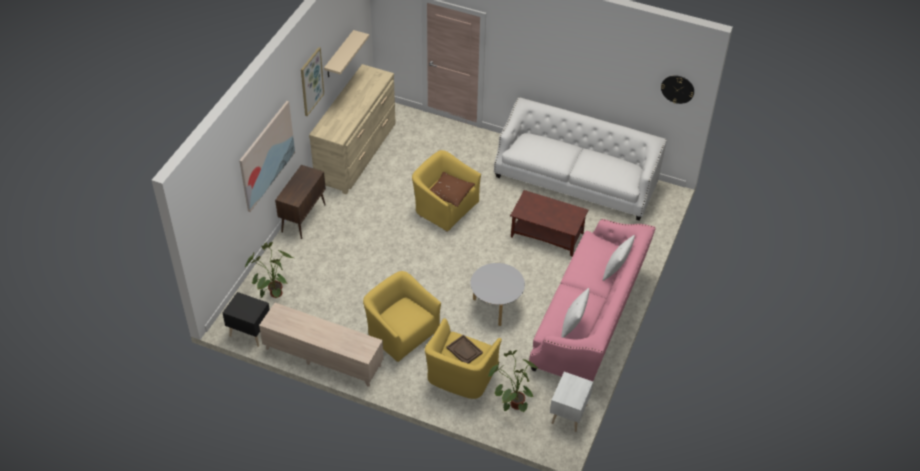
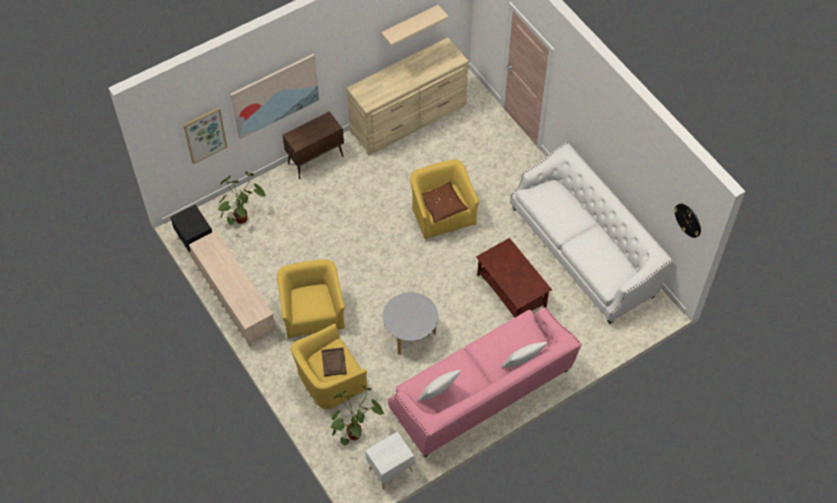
camera: 35 degrees right, 10 degrees up
(311, 81) = (358, 42): picture -> picture (205, 135)

